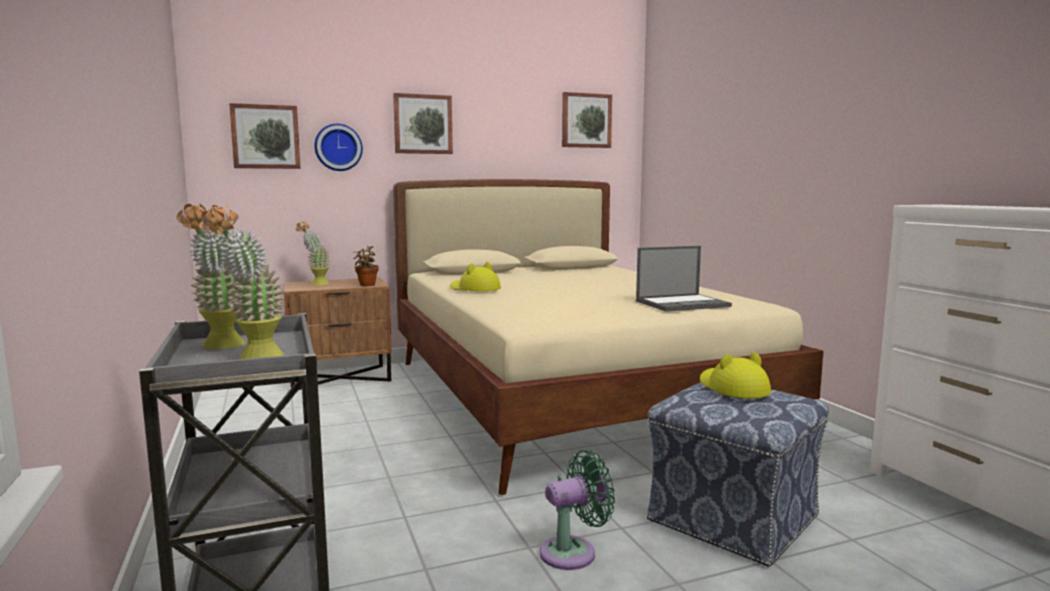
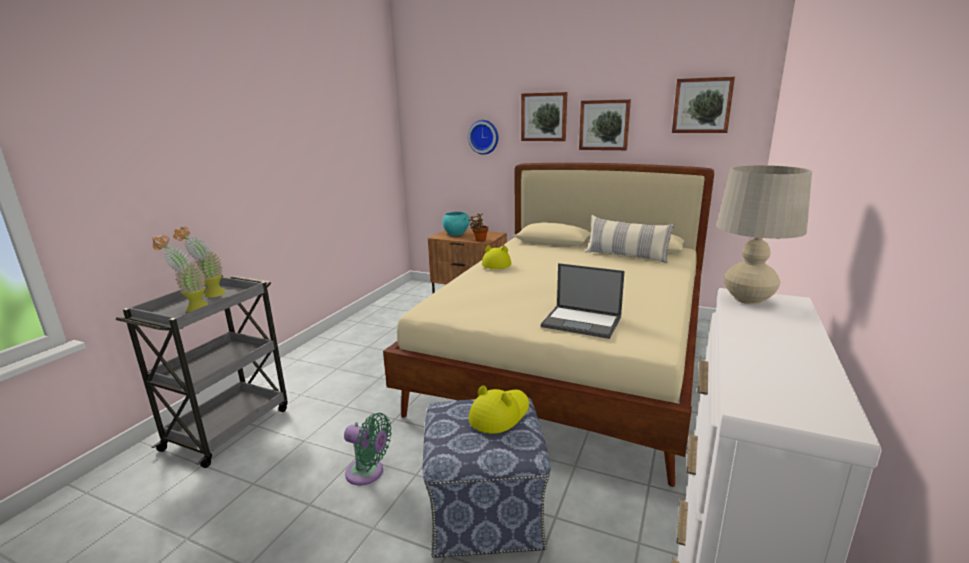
camera: 45 degrees right, 10 degrees up
(265, 137) = (441, 130): picture -> picture (604, 125)
(315, 284) = (456, 234): potted plant -> turquoise bowl
(574, 271) = (626, 256): none -> pillow
(929, 205) = (748, 299): none -> beige table lamp

